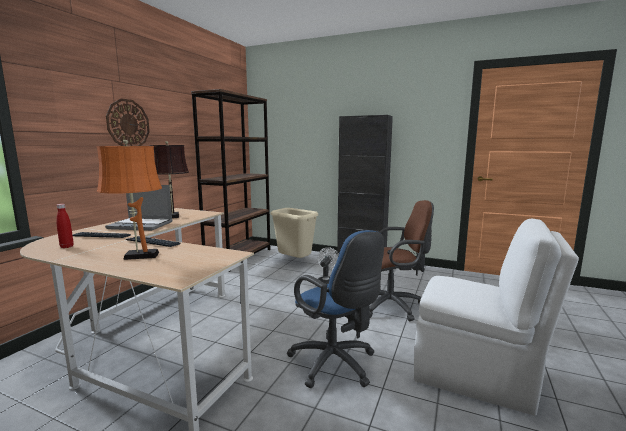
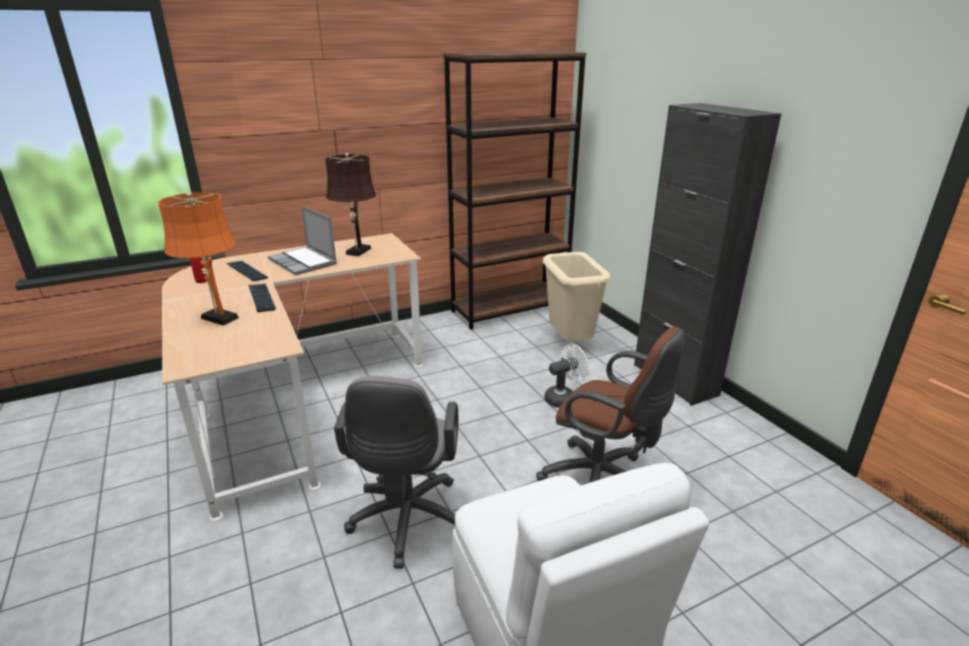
camera: 40 degrees right, 15 degrees up
(128, 124) = (334, 117): wall clock -> none
(336, 365) = (407, 523): blue office chair -> grey office chair

